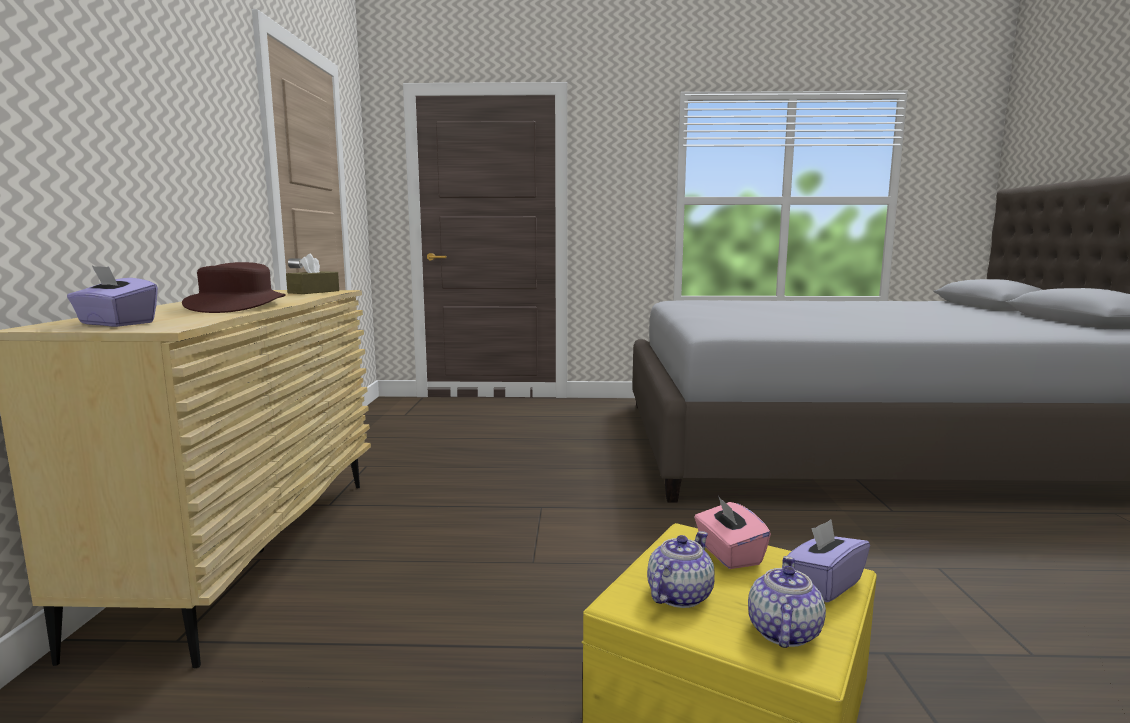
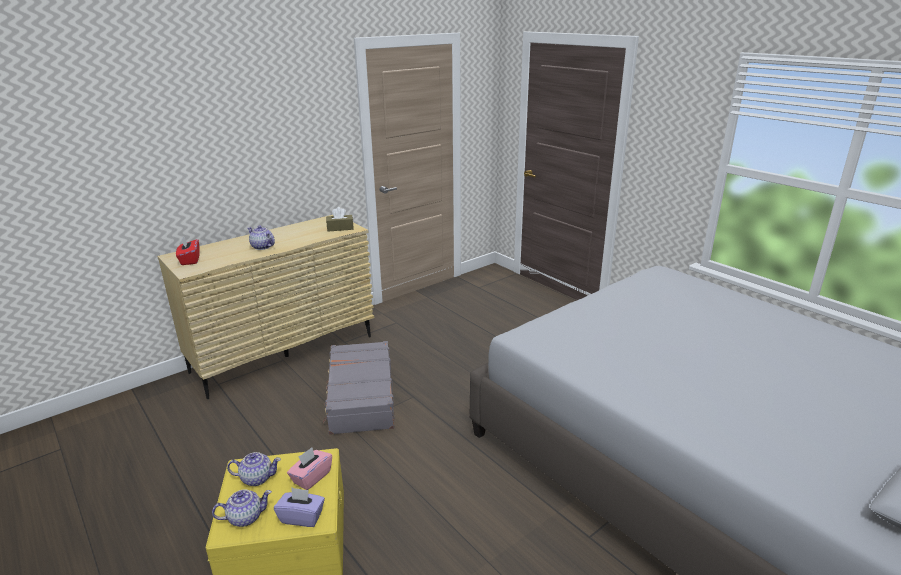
camera: 50 degrees right, 15 degrees up
(116, 324) = (190, 260): purple tissue box -> red tissue box
(237, 306) = (262, 247): brown hat -> teapot
(479, 535) = (360, 397): none -> grey suitcase

